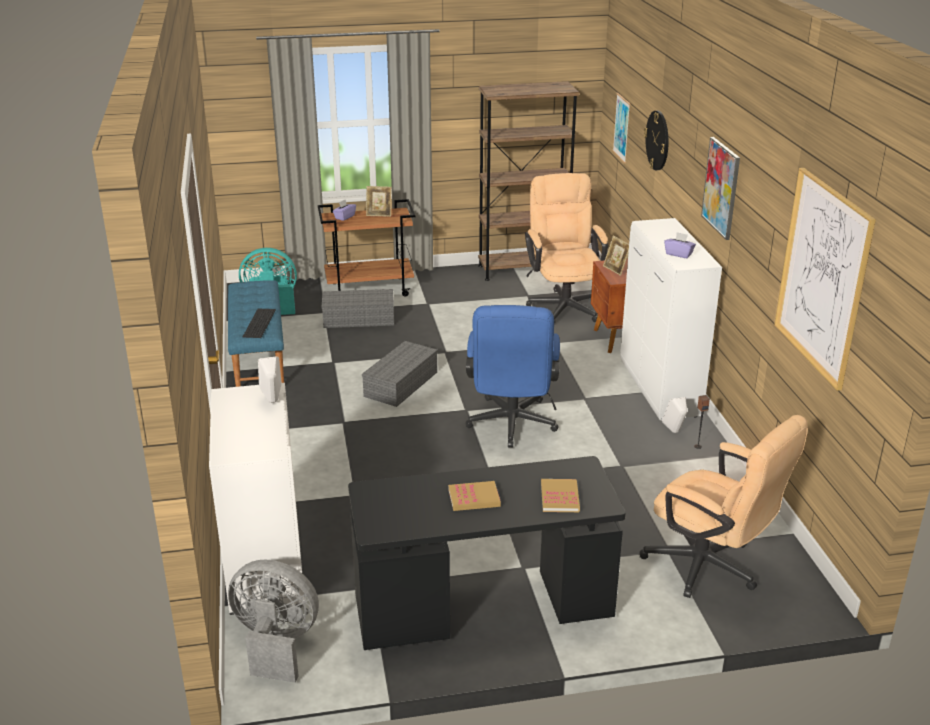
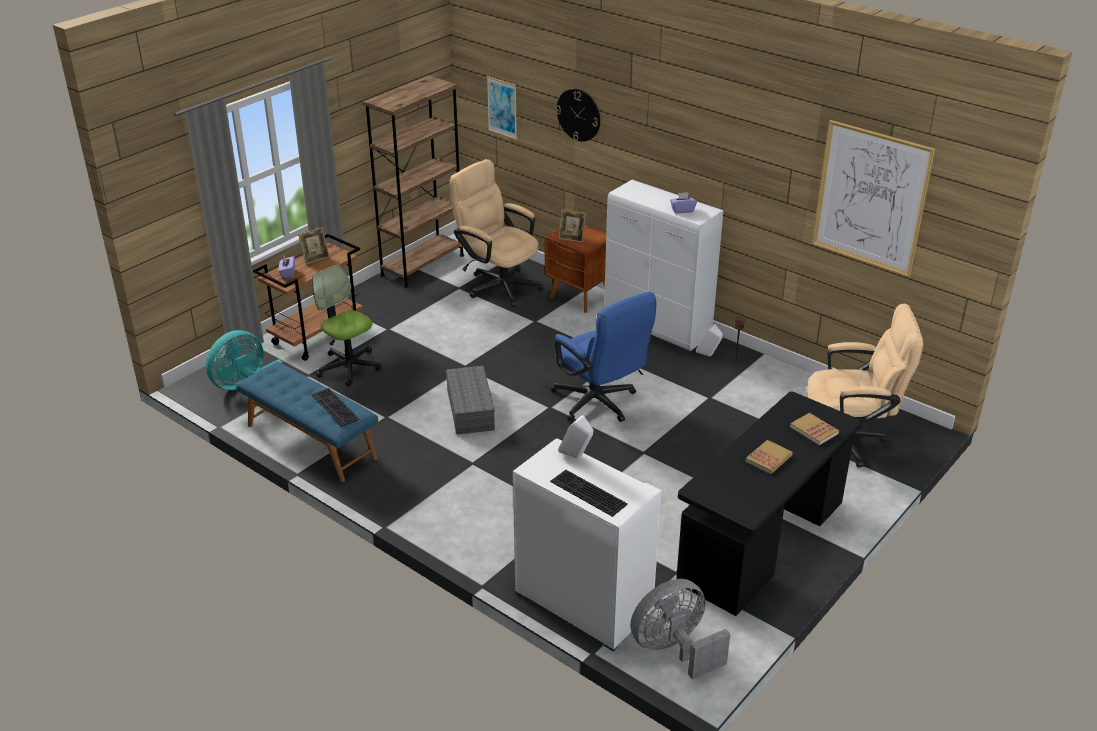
camera: 40 degrees left, 5 degrees up
(231, 430) = (586, 493): none -> keyboard
(360, 318) = (349, 367): grey storage box -> office chair
(721, 187) = (703, 146): picture -> none

